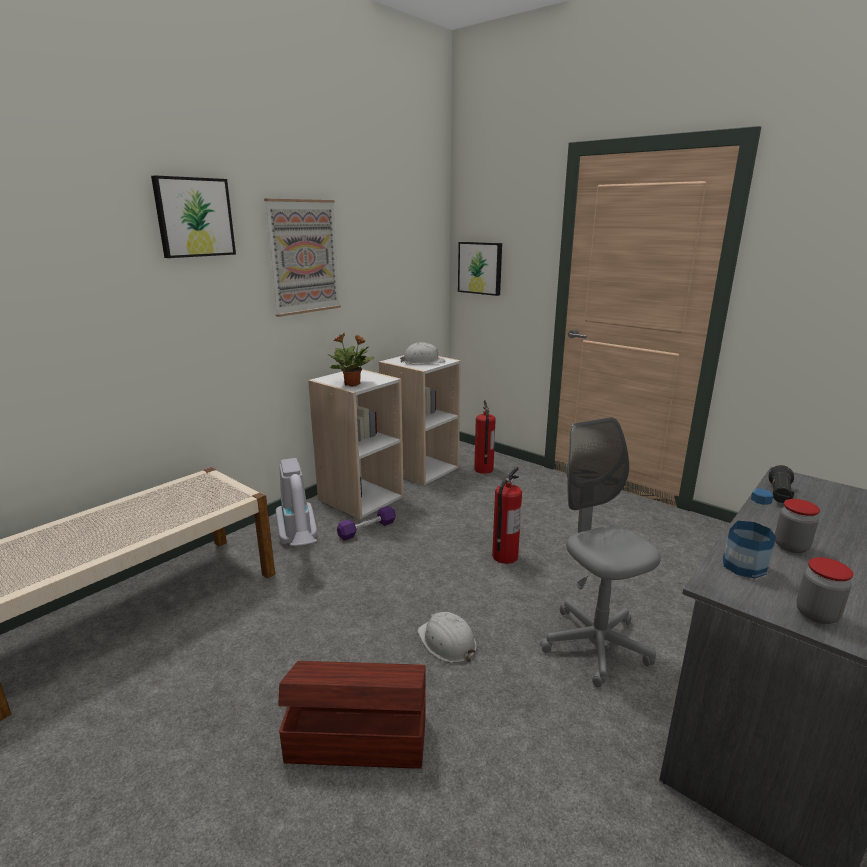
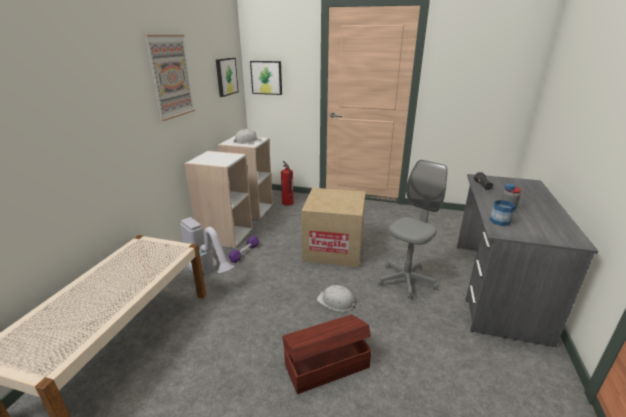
camera: 25 degrees left, 5 degrees up
(194, 217) = (103, 51): picture -> picture (226, 76)
(353, 384) = (219, 162): potted plant -> none
(504, 556) = (333, 249): fire extinguisher -> cardboard box
(595, 645) = (406, 281): grey office chair -> grey office chair turned 90 degrees clockwise
(816, 614) = (541, 234): jar -> none

